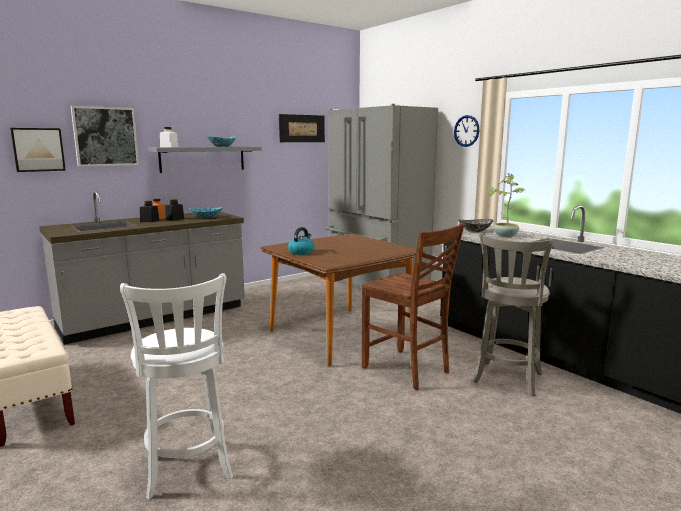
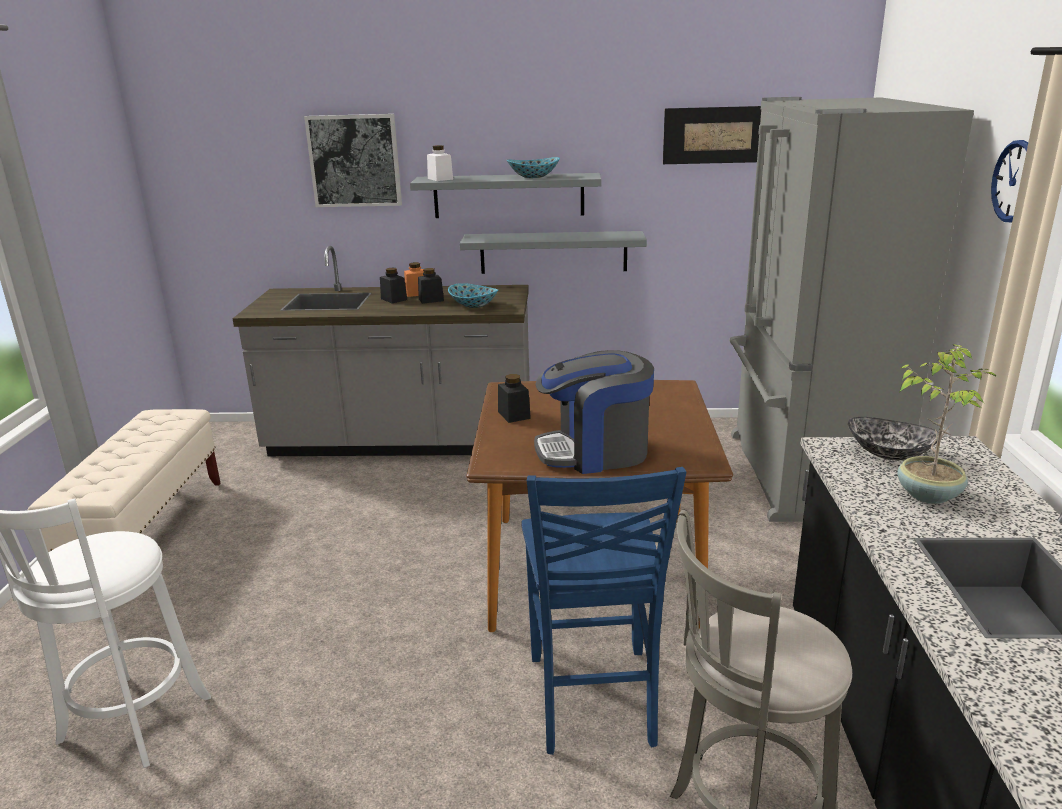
camera: 40 degrees right, 10 degrees up
(38, 149) = (267, 182): picture -> none
(228, 191) = (553, 252): none -> grey shelf
(301, 252) = (514, 415): kettle -> black jar
(363, 254) = (595, 452): none -> coffee machine
(407, 370) = (592, 701): brown chair -> blue chair

